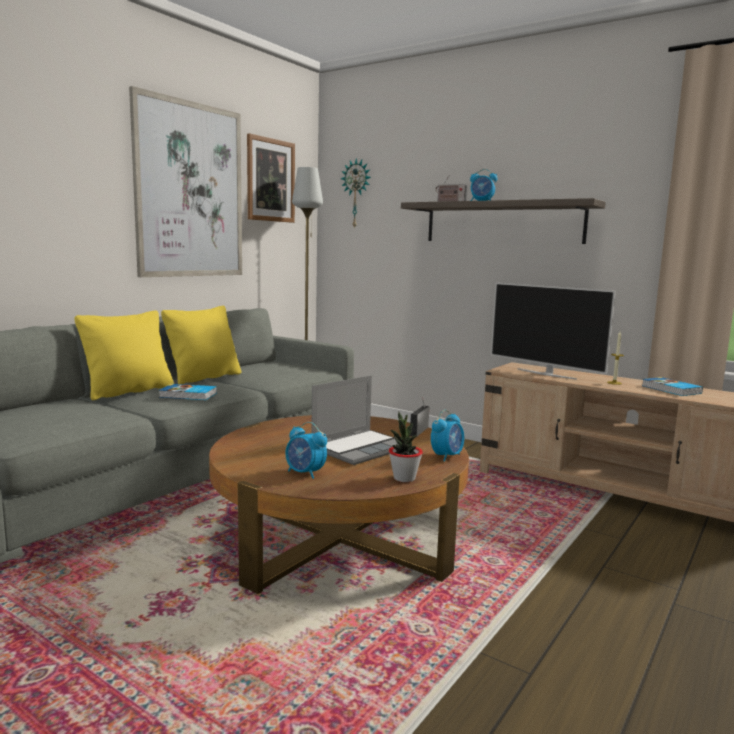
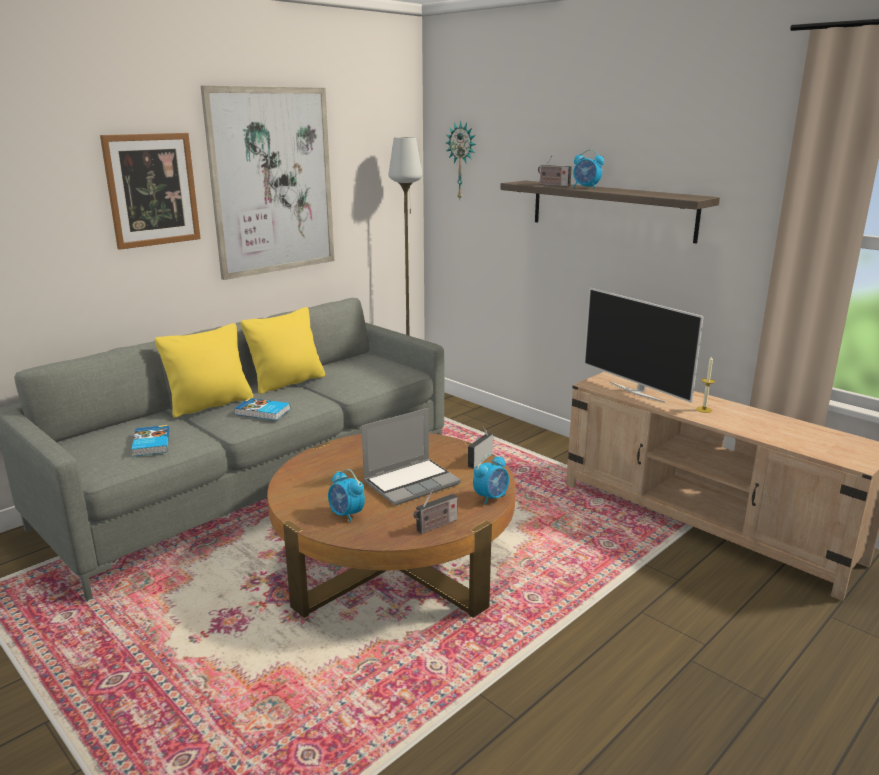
camera: 10 degrees right, 10 degrees up
(270, 180) = (365, 152): picture -> picture (152, 190)
(404, 478) = (435, 526): potted plant -> radio
(670, 389) = (761, 423): book -> book (150, 444)

